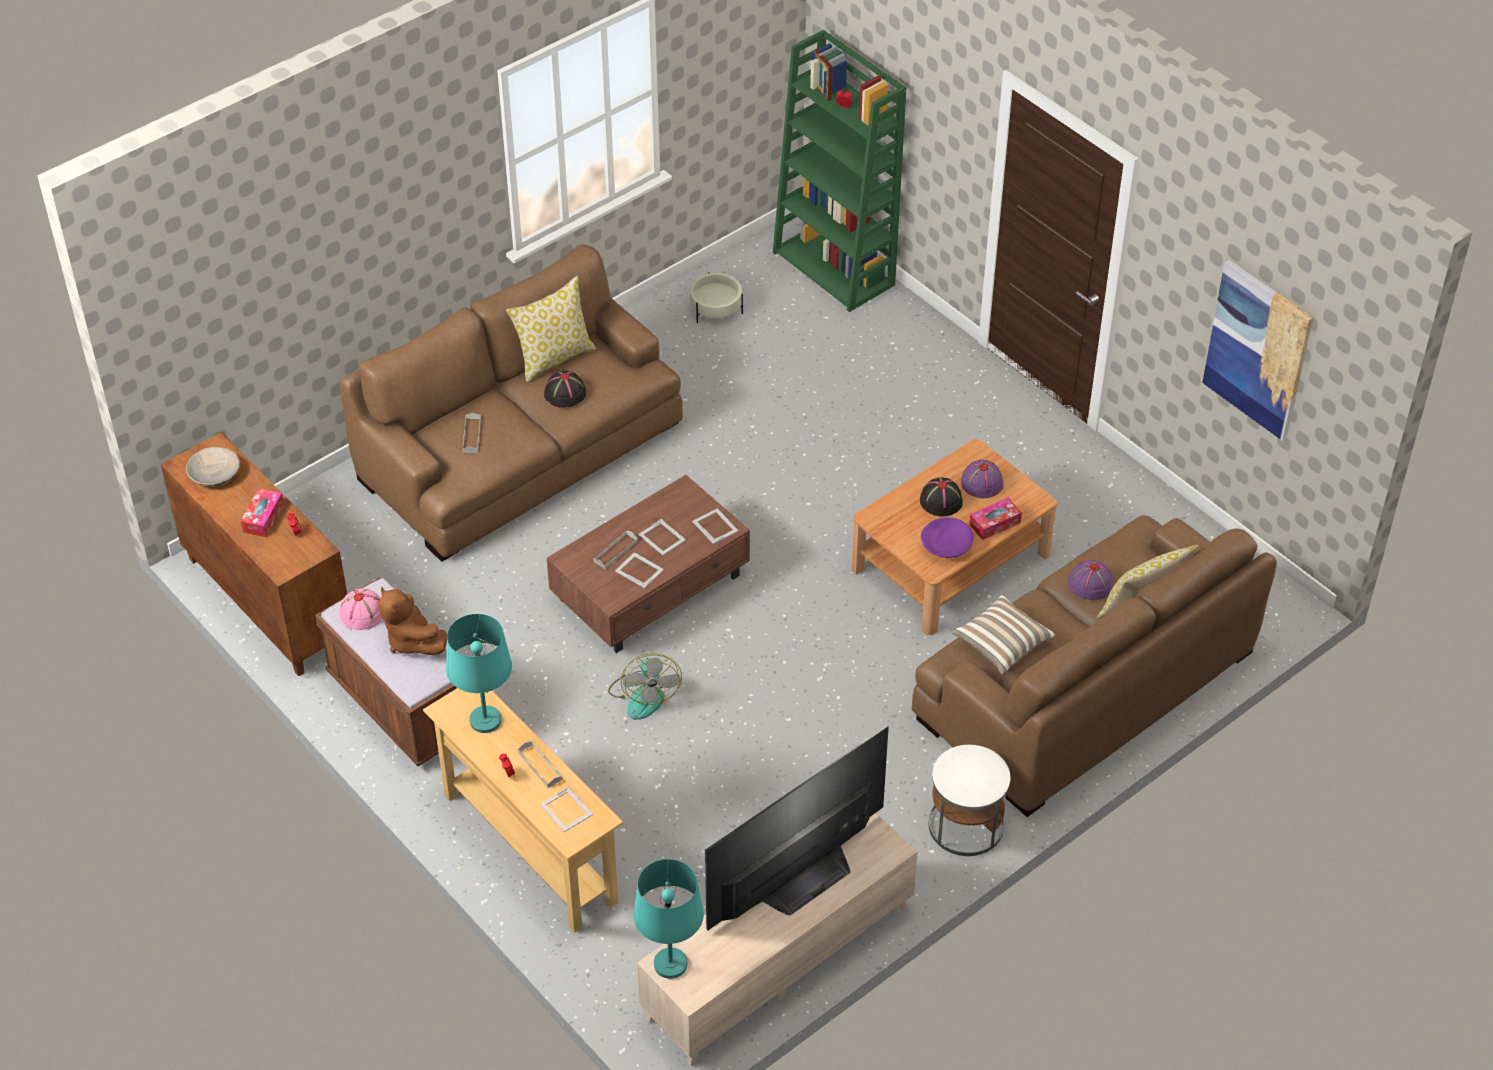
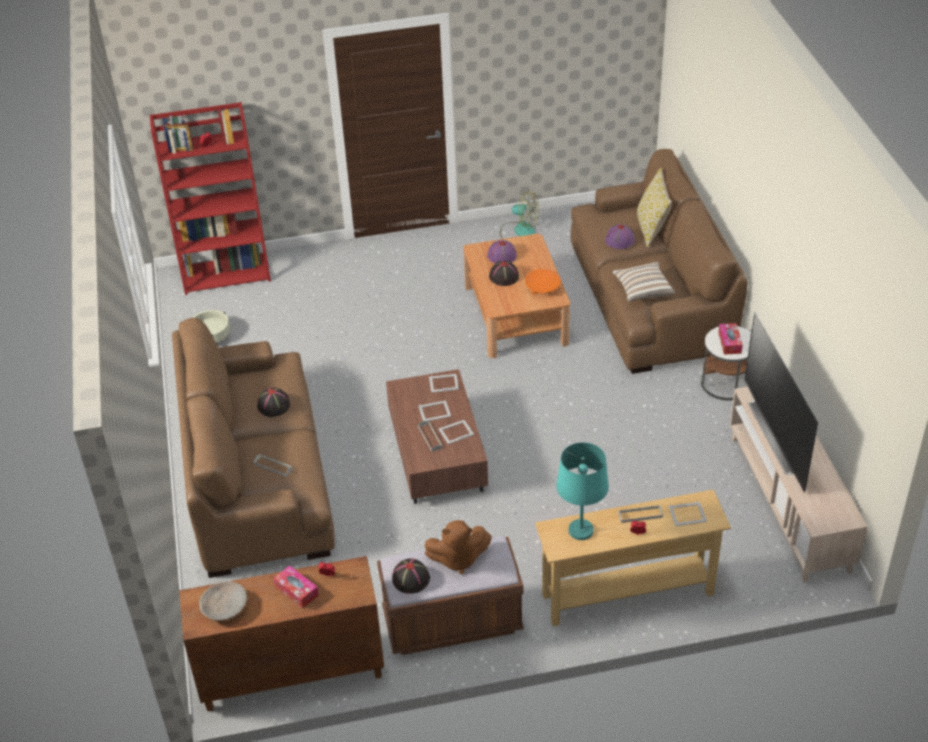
camera: 60 degrees left, 5 degrees down
(363, 612) = (410, 578): pink hat -> black hat
(554, 357) = (233, 399): pillow -> none
(644, 695) = (529, 490): fan -> fan (519, 231)
(670, 964) = (820, 520): turquoise table lamp -> none
(835, 269) = (227, 273): green bookcase -> red bookcase
(947, 546) = (543, 287): purple bowl -> orange bowl
(994, 524) = (539, 263): tissue box -> tissue box (729, 343)
(1258, 349) = (569, 70): picture -> none

